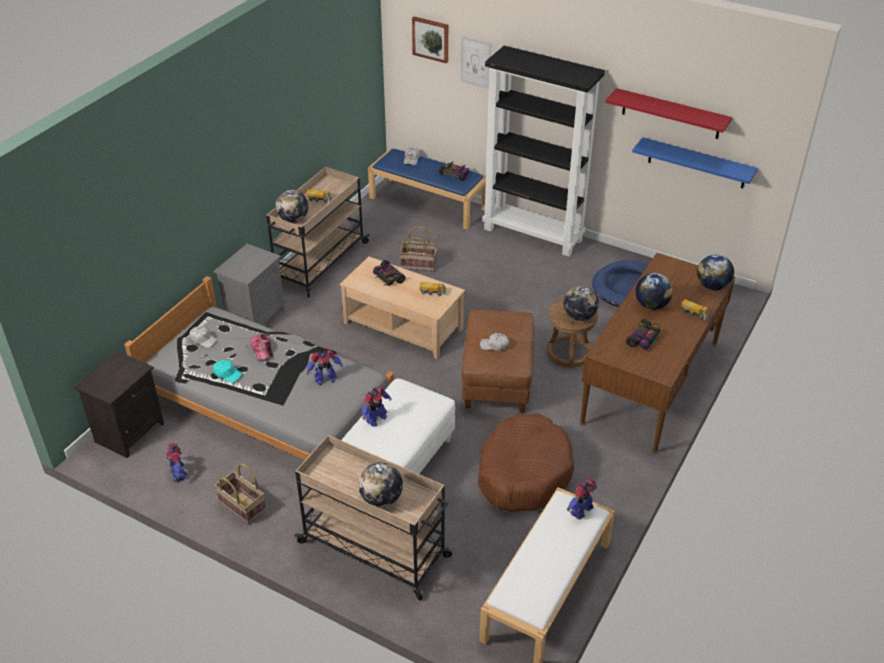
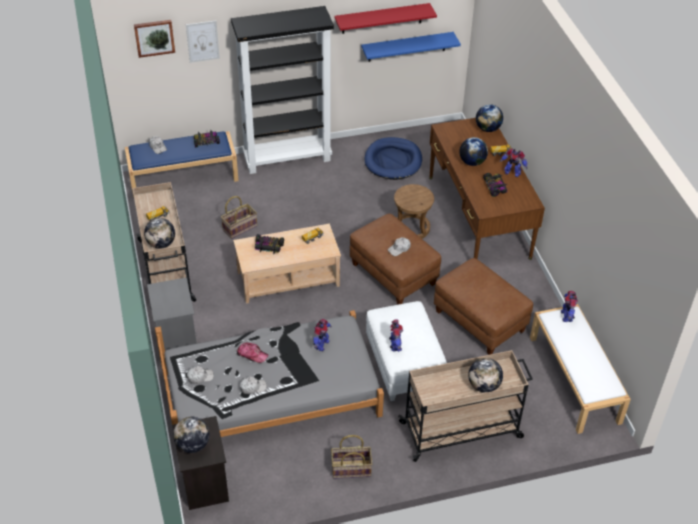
camera: 45 degrees left, 5 degrees up
(178, 474) = (280, 482): toy robot -> toy robot (512, 172)
(227, 374) = (252, 387): turquoise cap -> white cap
(523, 472) = (480, 322): brown dog bed -> brown ottoman
(579, 316) = (420, 197): globe -> globe (192, 445)

